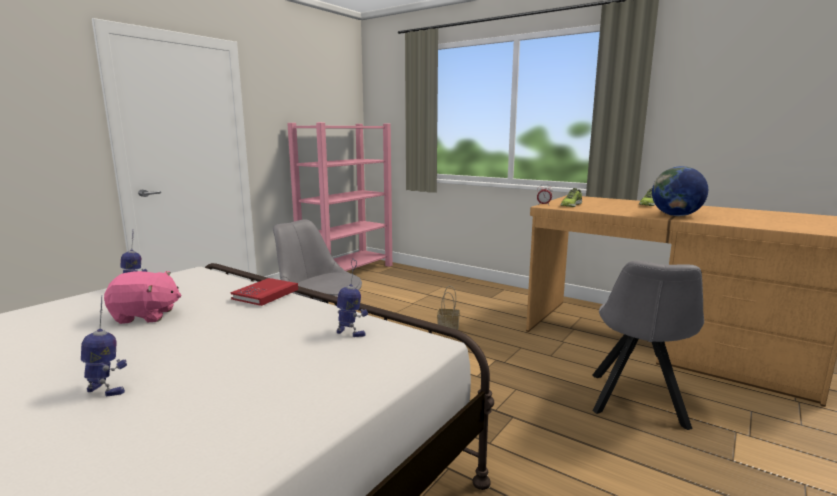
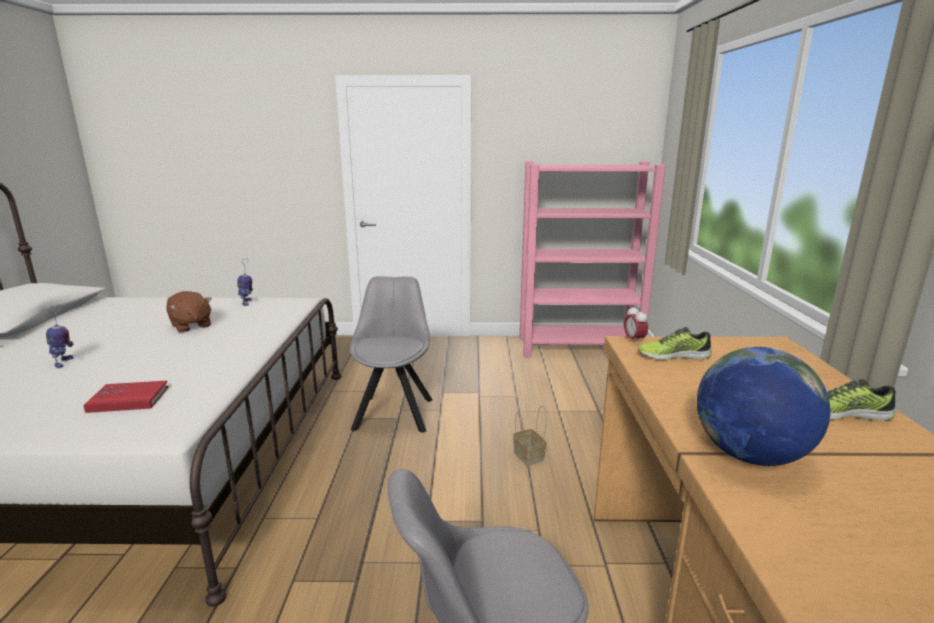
camera: 55 degrees right, 5 degrees up
(145, 316) = (191, 326): pink plush toy -> brown plush toy
(265, 294) = (257, 338): red book -> red book (128, 399)
(351, 333) = (183, 394): toy robot -> none

